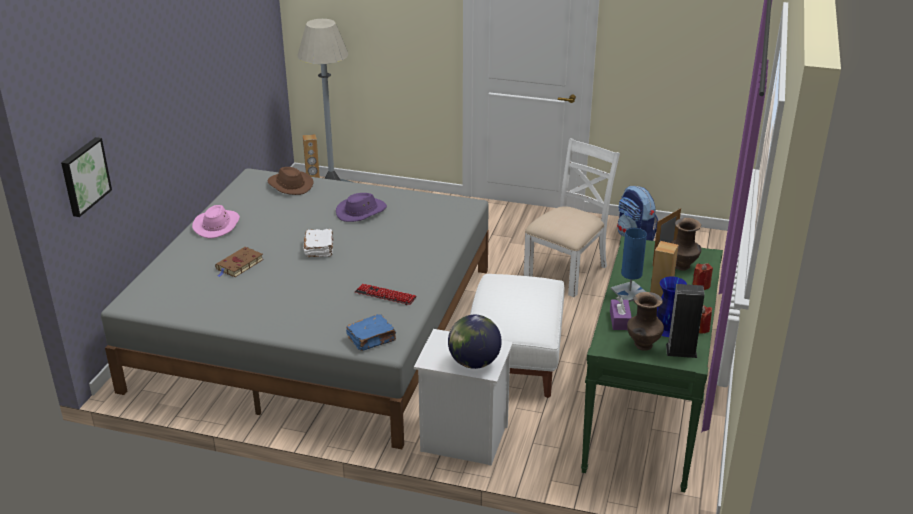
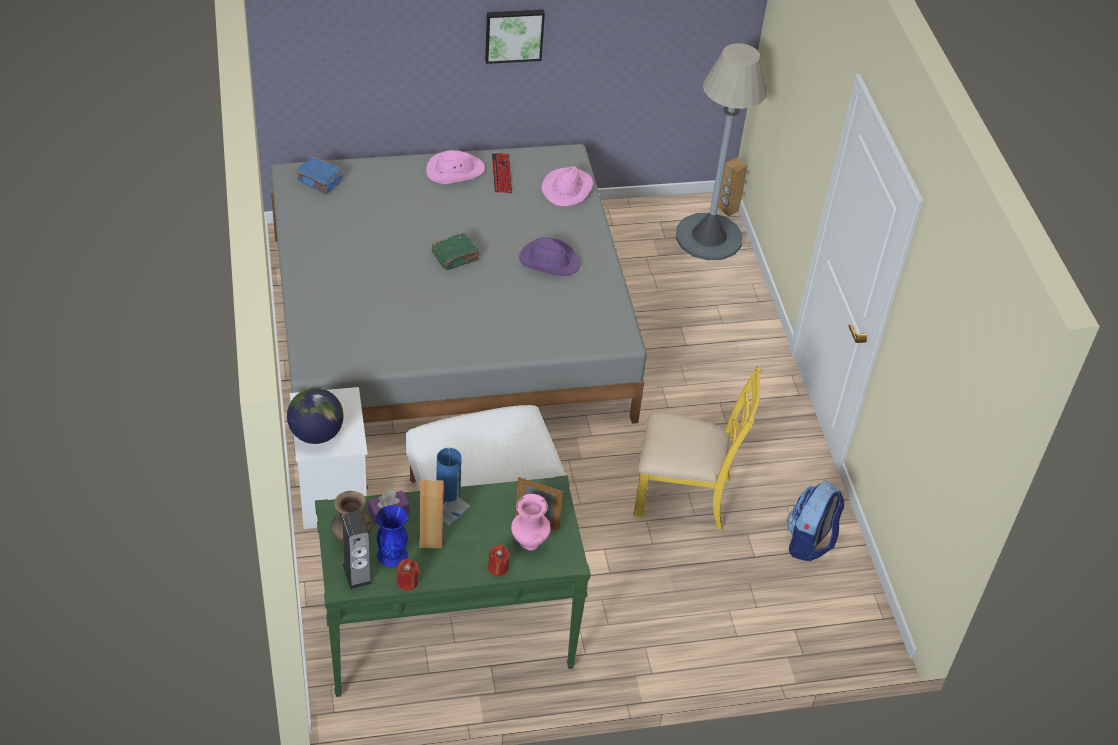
camera: 60 degrees right, 15 degrees up
(84, 176) = (307, 48): picture -> picture (514, 34)
(239, 265) = (393, 215): brown book -> none
(289, 185) = (567, 188): brown hat -> pink hat
(319, 249) = (456, 258): white book -> green book
(372, 339) = (321, 350): blue book -> blue book (320, 181)
(385, 295) = (400, 334): keyboard -> keyboard (501, 174)
(567, 271) = (684, 495): white chair -> yellow chair
(682, 266) = (529, 543): brown vase -> pink vase

